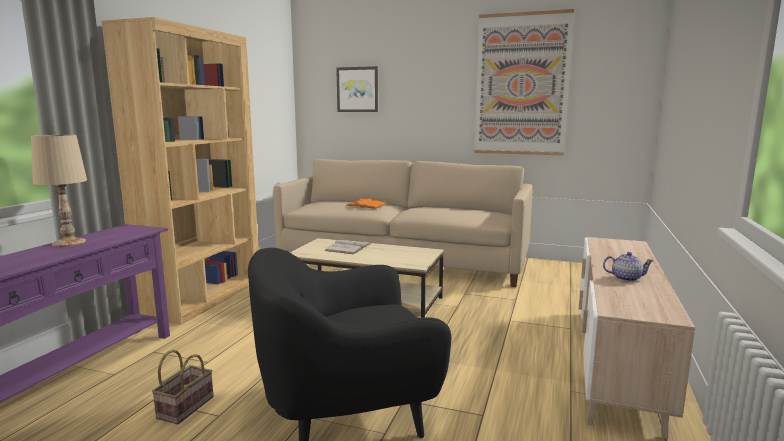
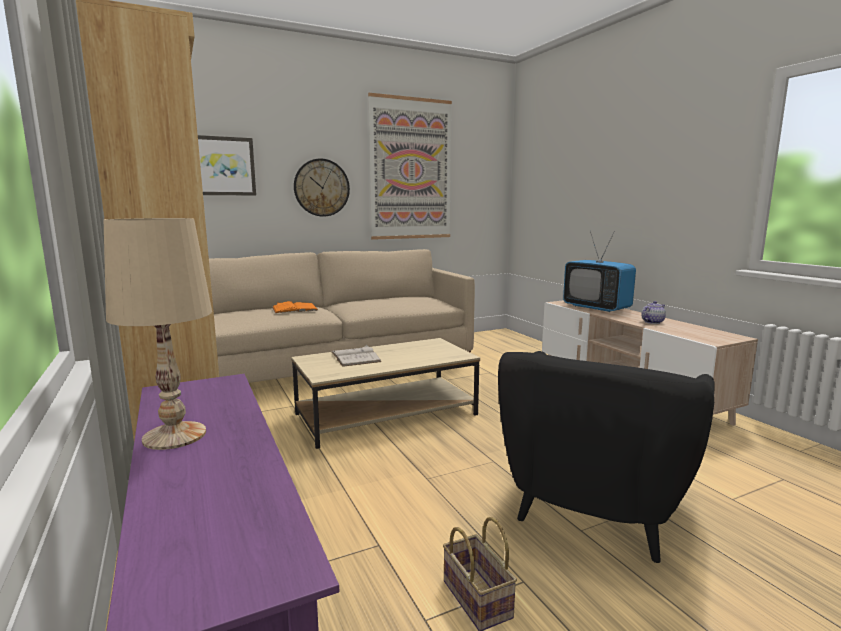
camera: 45 degrees left, 0 degrees up
(431, 105) = (321, 187): none -> wall clock
(621, 252) = (596, 308): none -> television

